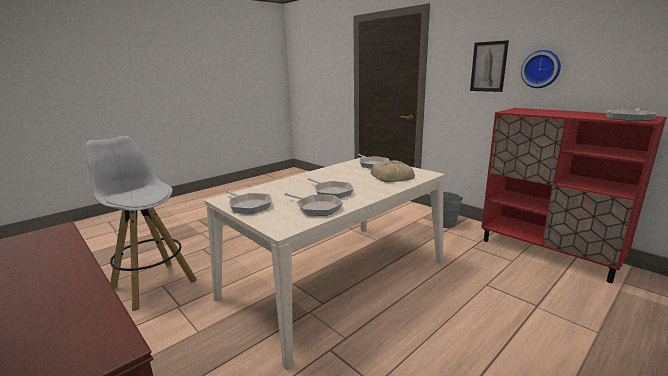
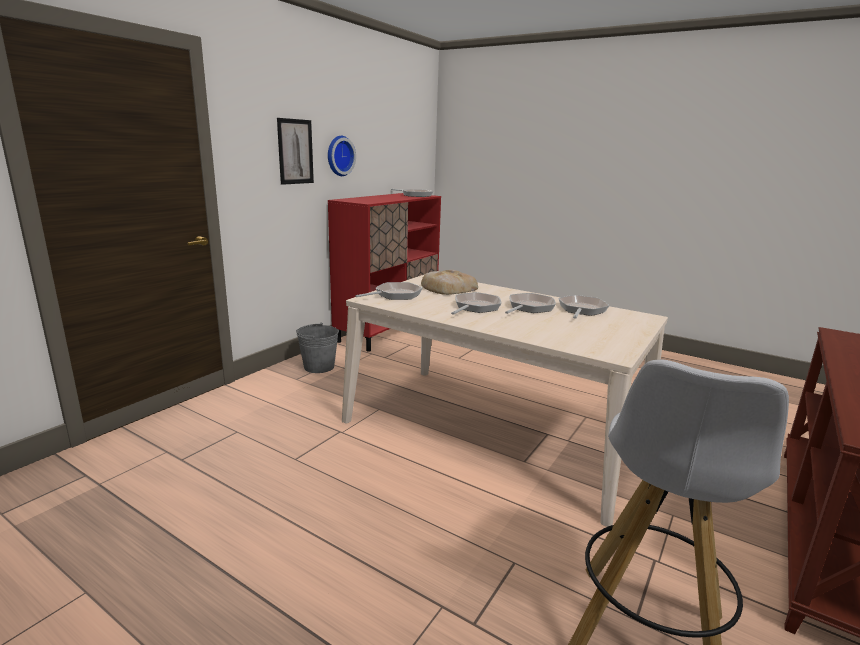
camera: 105 degrees left, 0 degrees up
(249, 205) = (615, 337): frying pan -> frying pan (475, 307)

